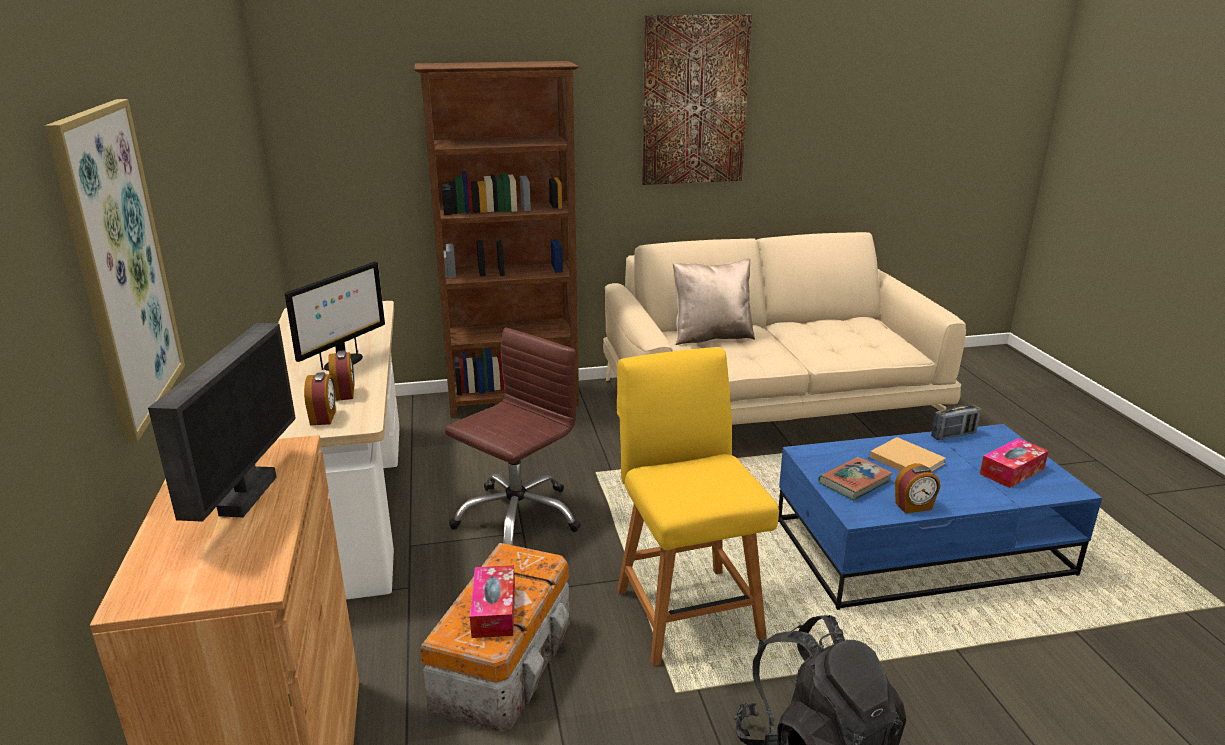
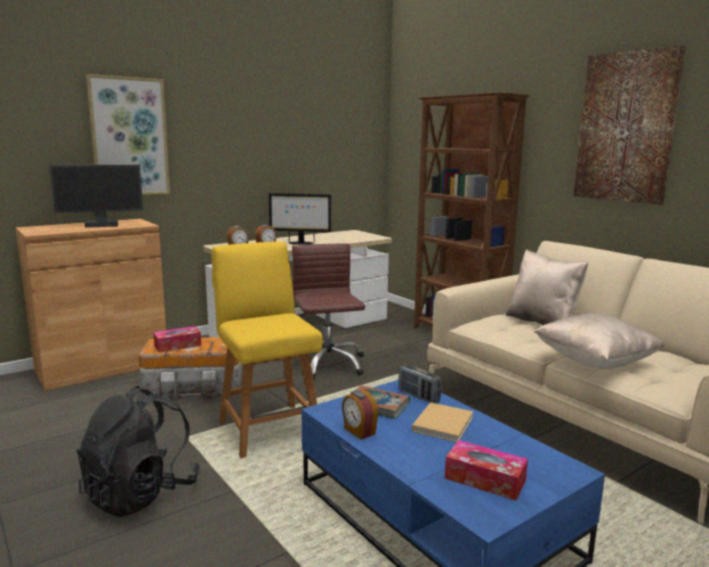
camera: 65 degrees right, 10 degrees down
(517, 516) = (327, 364): brown office chair -> brown office chair turned 120 degrees counterclockwise
(686, 610) = (268, 428): yellow chair -> yellow chair turned 75 degrees counterclockwise
(829, 352) = (595, 362): none -> beige pillow
(953, 435) = (529, 444): radio -> radio (418, 396)

